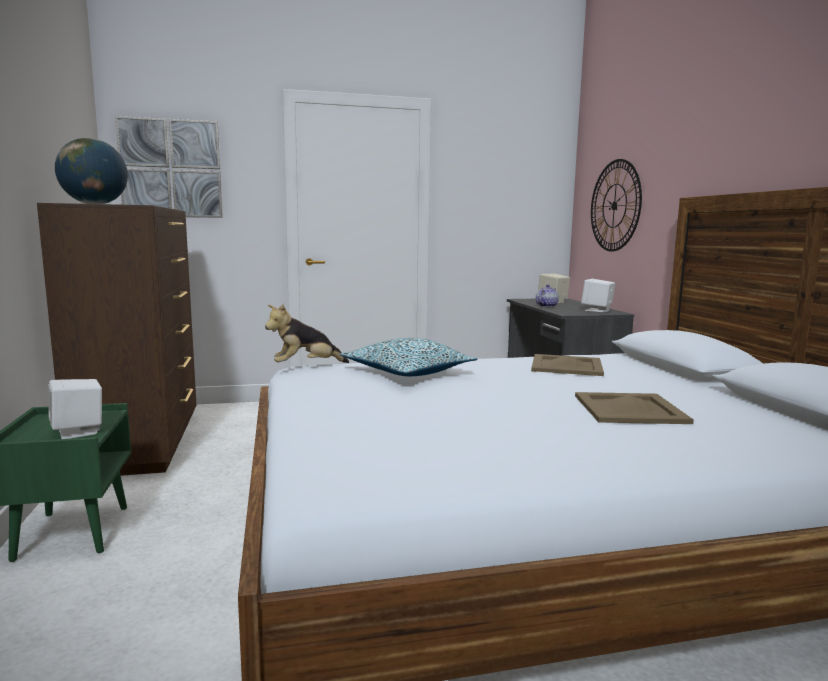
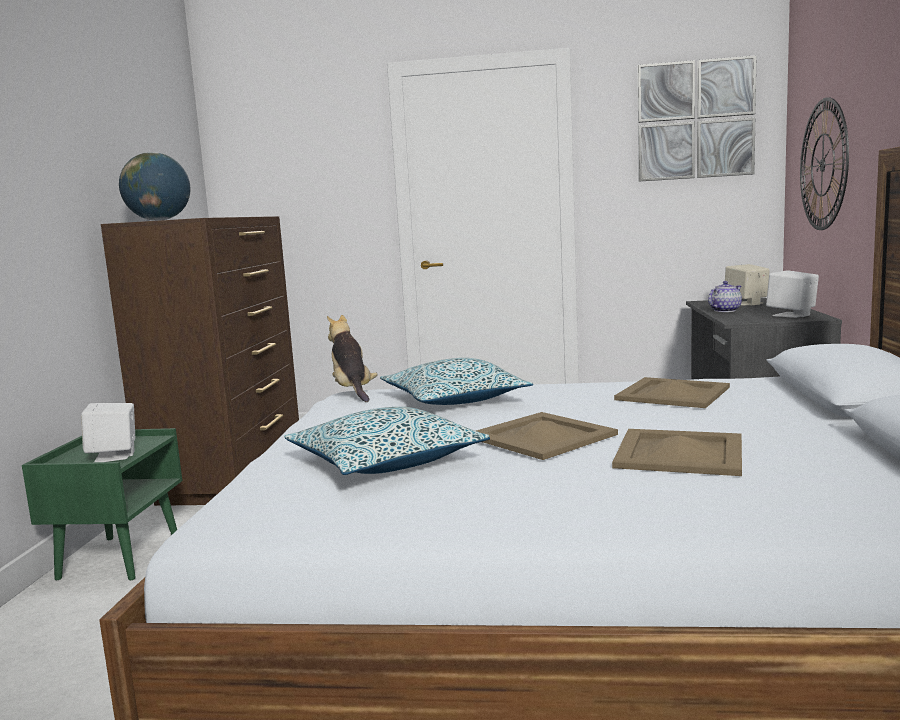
camera: 20 degrees right, 0 degrees up
(171, 168) = (272, 169): picture -> picture (695, 120)
(305, 366) = (352, 391): plush toy -> plush toy turned 75 degrees clockwise
(411, 424) = (385, 461): none -> pillow
(516, 400) = (542, 436): none -> beige tray

